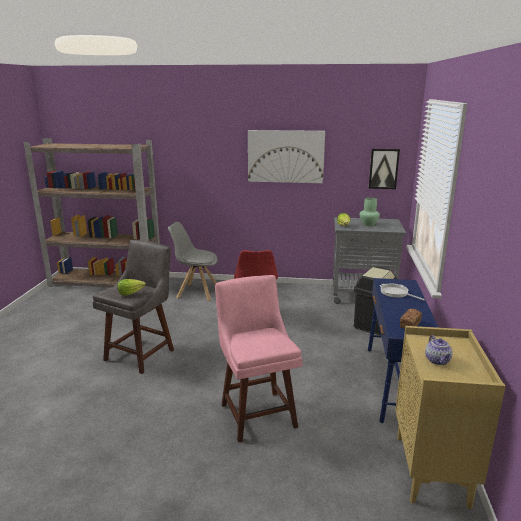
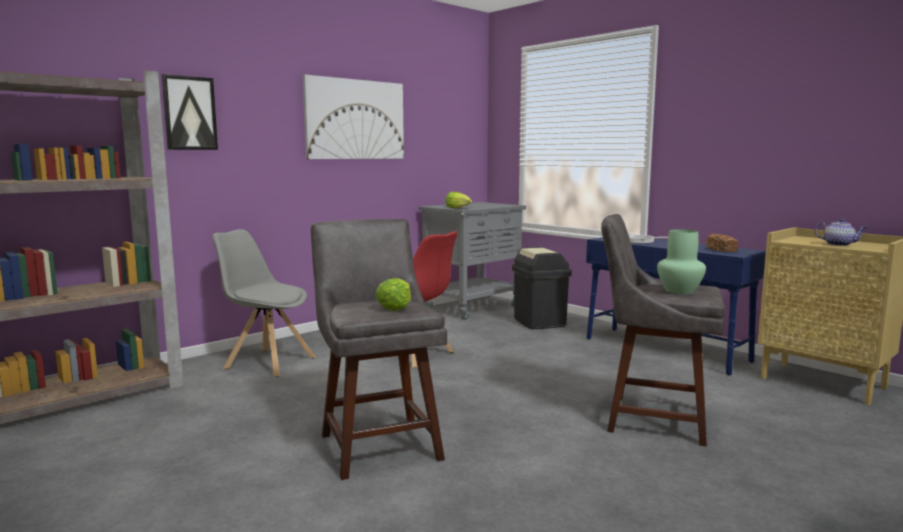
camera: 50 degrees left, 10 degrees down
(196, 292) = (266, 362): grey chair -> grey chair turned 60 degrees clockwise
(257, 413) = (651, 419): pink stool -> grey stool
(368, 224) = (474, 205): green vase -> green vase (679, 291)
(383, 168) = (461, 138): picture -> picture (189, 113)

